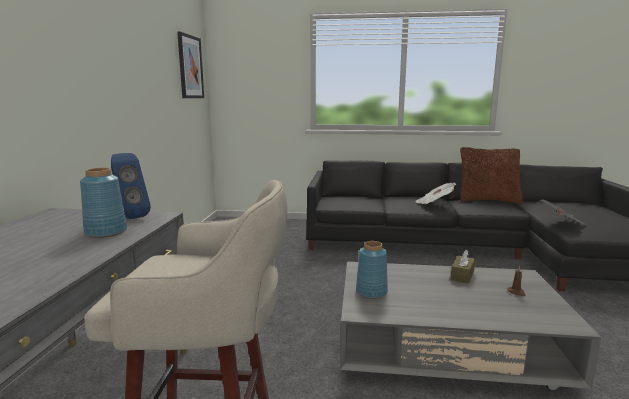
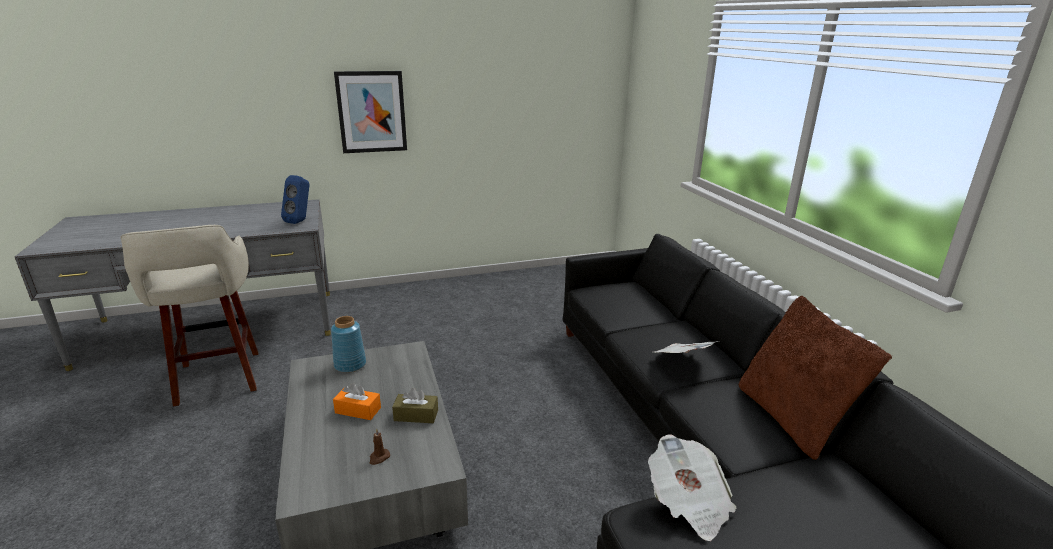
camera: 65 degrees right, 10 degrees up
(106, 232) = (263, 225): blue vase -> none
(190, 67) = (574, 77): picture -> picture (371, 112)
(450, 294) = (358, 410): none -> orange tissue box

